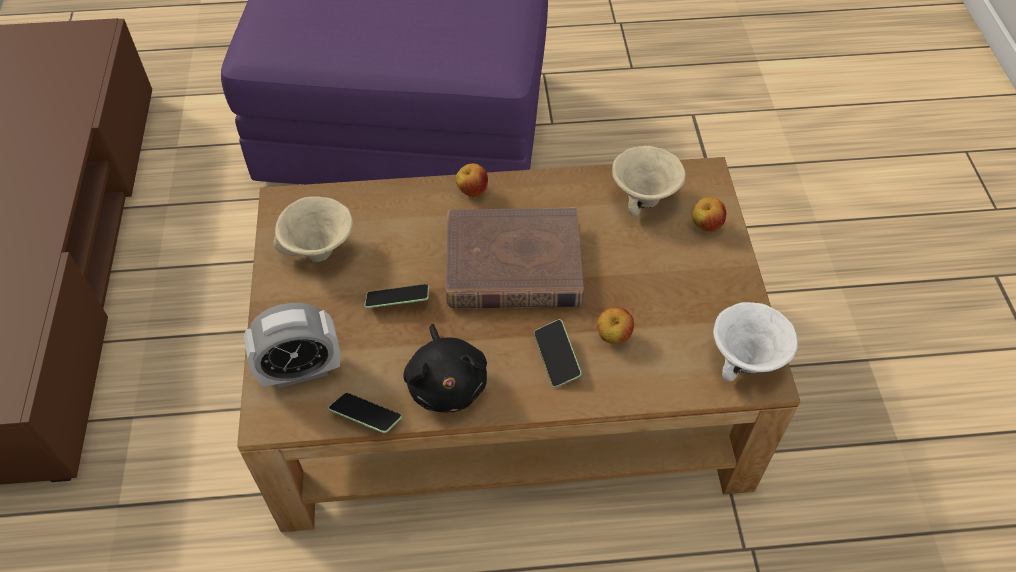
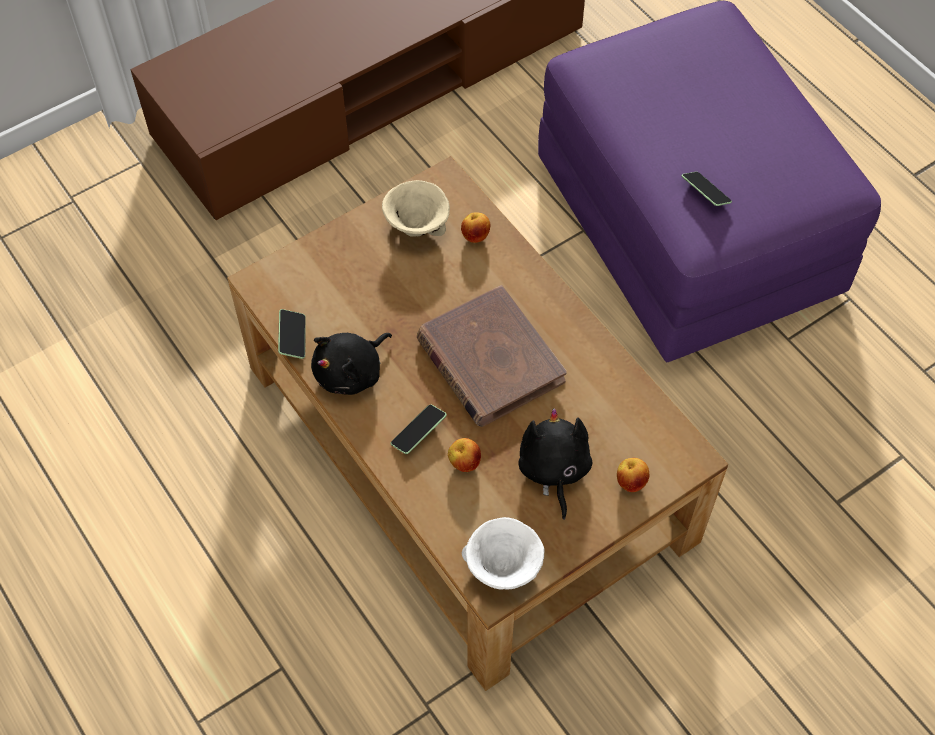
camera: 60 degrees right, 5 degrees up
(301, 371) = (306, 278): alarm clock -> none
(398, 301) = (403, 303): phone -> phone (705, 193)
(472, 191) = (546, 294): apple -> apple (475, 236)
(644, 199) = (627, 422): beige bowl -> none
(661, 273) = (553, 470): none -> black plush toy

